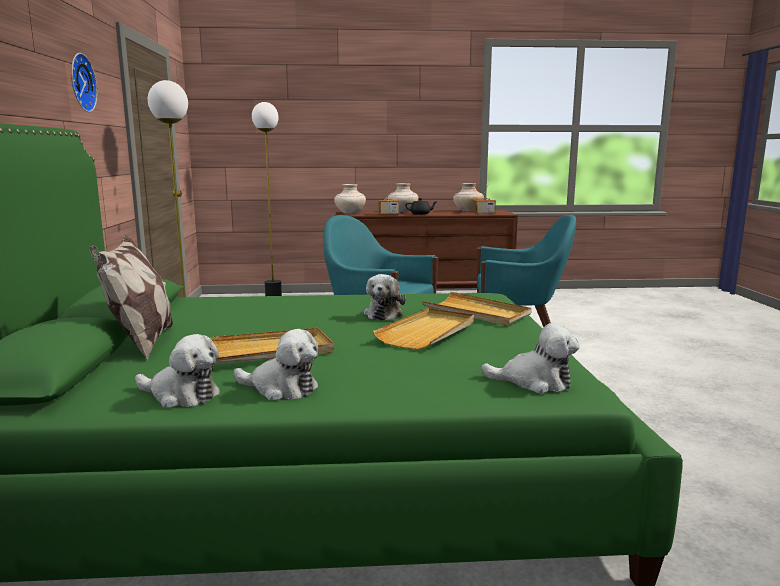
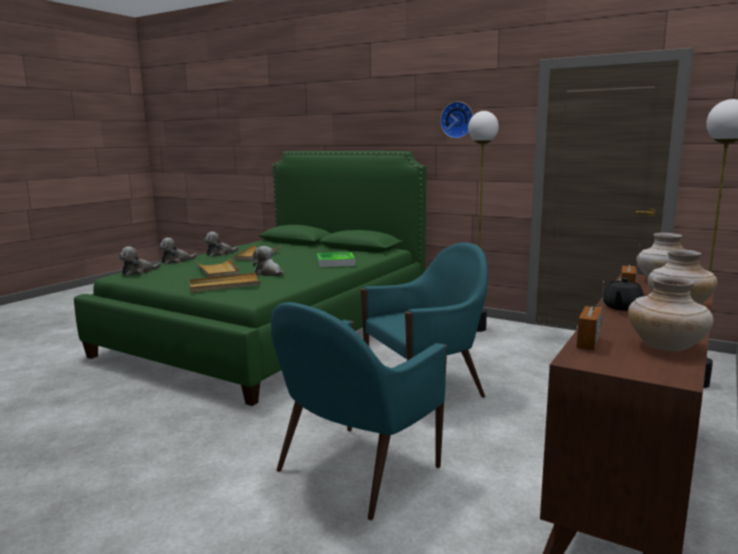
camera: 125 degrees right, 0 degrees up
(141, 343) = (308, 247): pillow -> none
(181, 395) = (242, 248): plush toy -> plush toy (176, 261)
(271, 304) = (335, 262): none -> tray

